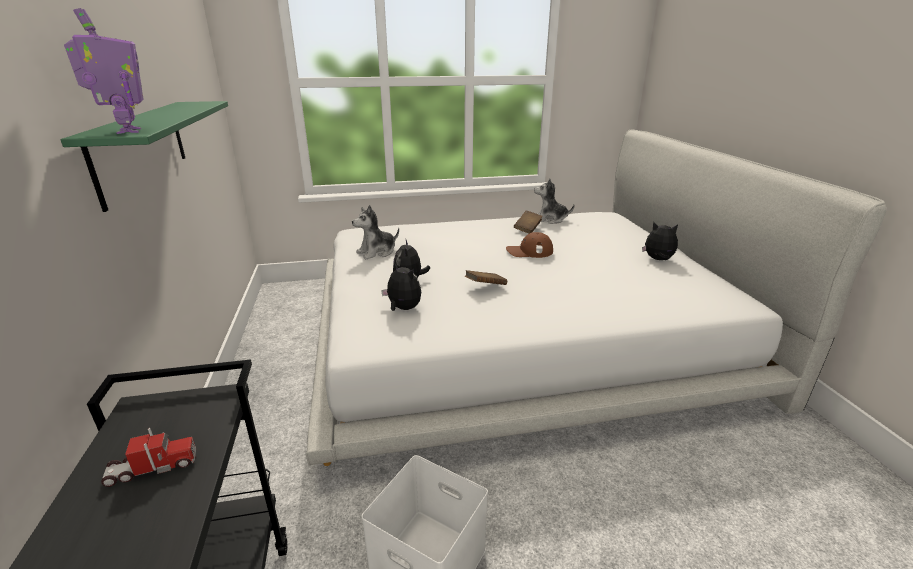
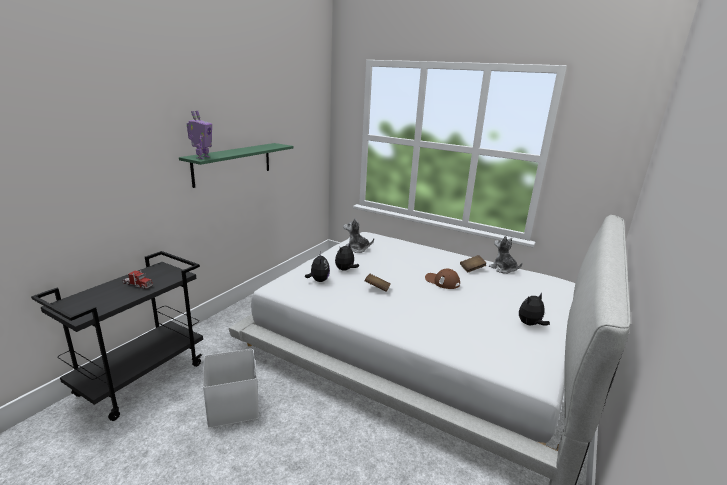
camera: 40 degrees right, 5 degrees down
(658, 260) = (530, 324): plush toy -> plush toy turned 90 degrees counterclockwise

